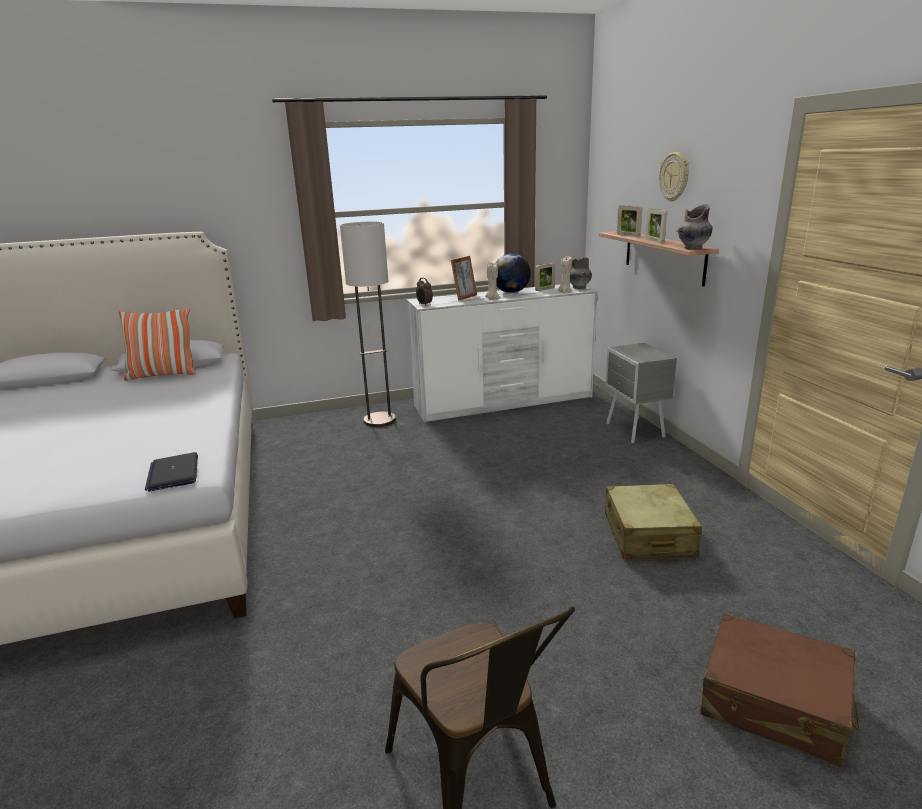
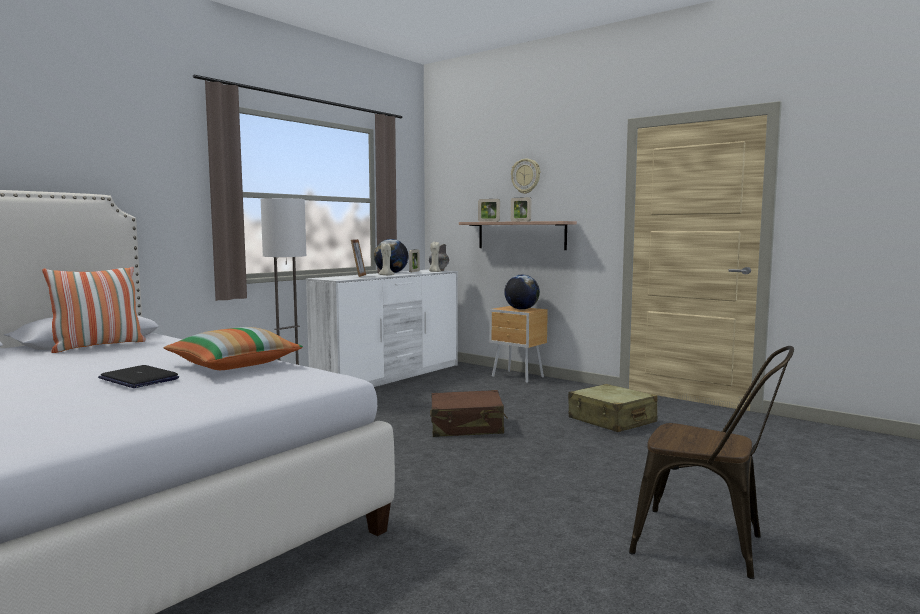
camera: 35 degrees left, 15 degrees down
(173, 473) = (312, 380): laptop -> laptop (138, 379)
(177, 430) = (234, 365): none -> pillow
(424, 304) = (334, 279): alarm clock -> none
(634, 431) = (518, 377): grey nightstand -> brown nightstand
(642, 354) = (521, 309): none -> globe
(692, 248) = (561, 220): grey vase -> none
(774, 703) = (783, 466): brown suitcase -> brown suitcase (467, 427)

